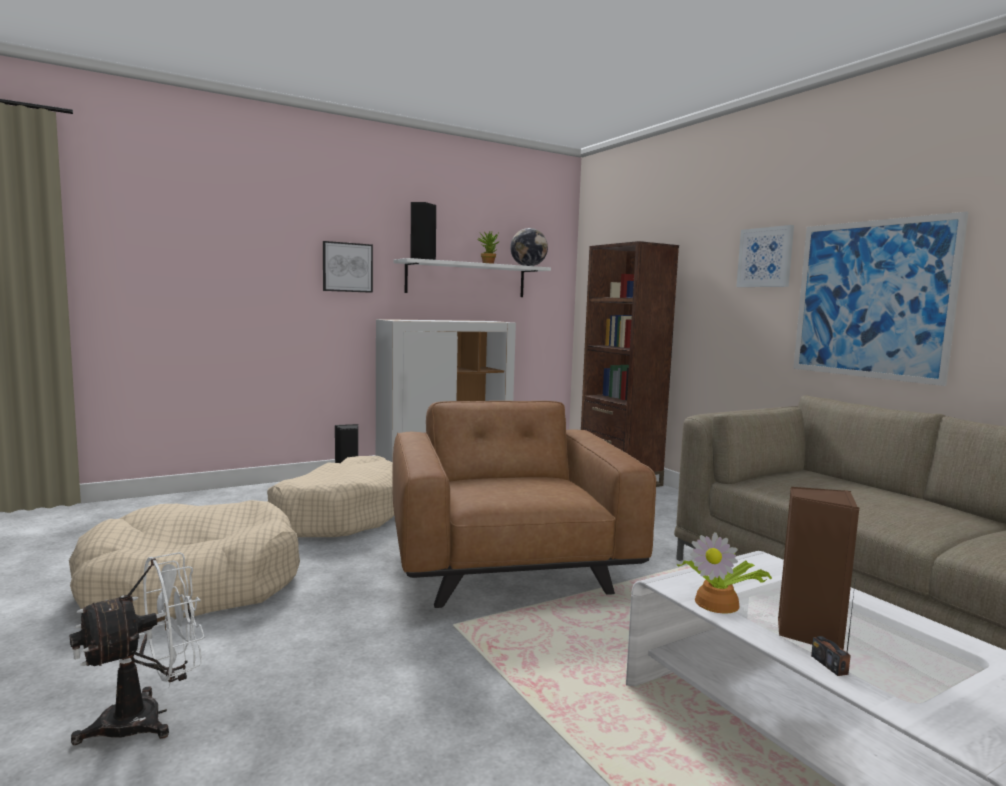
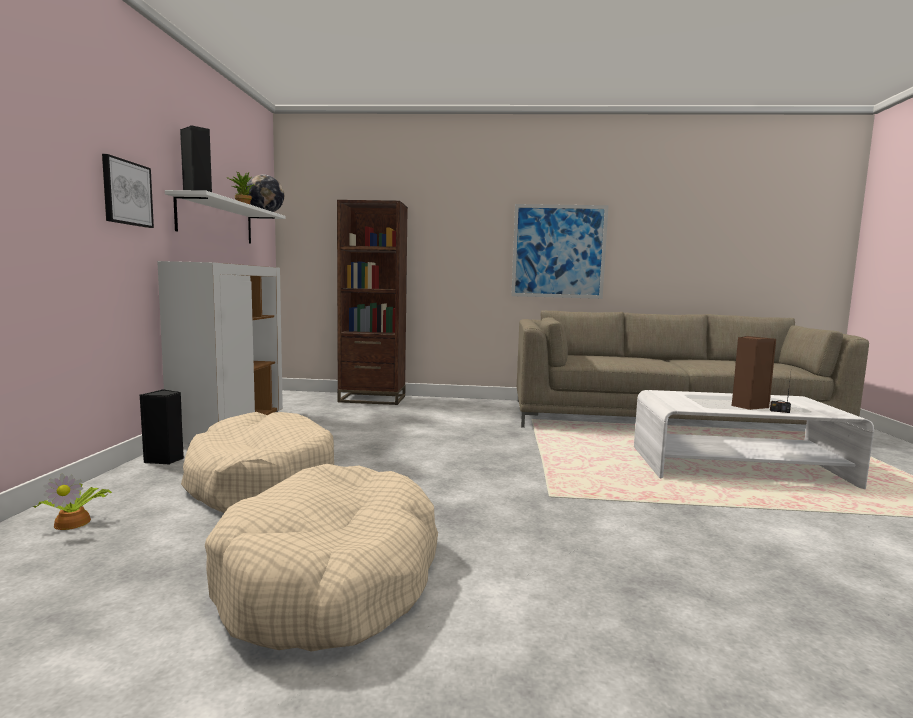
camera: 55 degrees left, 0 degrees up
(148, 717) = (608, 634): white fan -> none
(508, 565) = (473, 460): brown armchair -> none
(719, 602) = (709, 407): potted plant -> potted plant (74, 522)
(765, 257) = (484, 221): picture -> none

